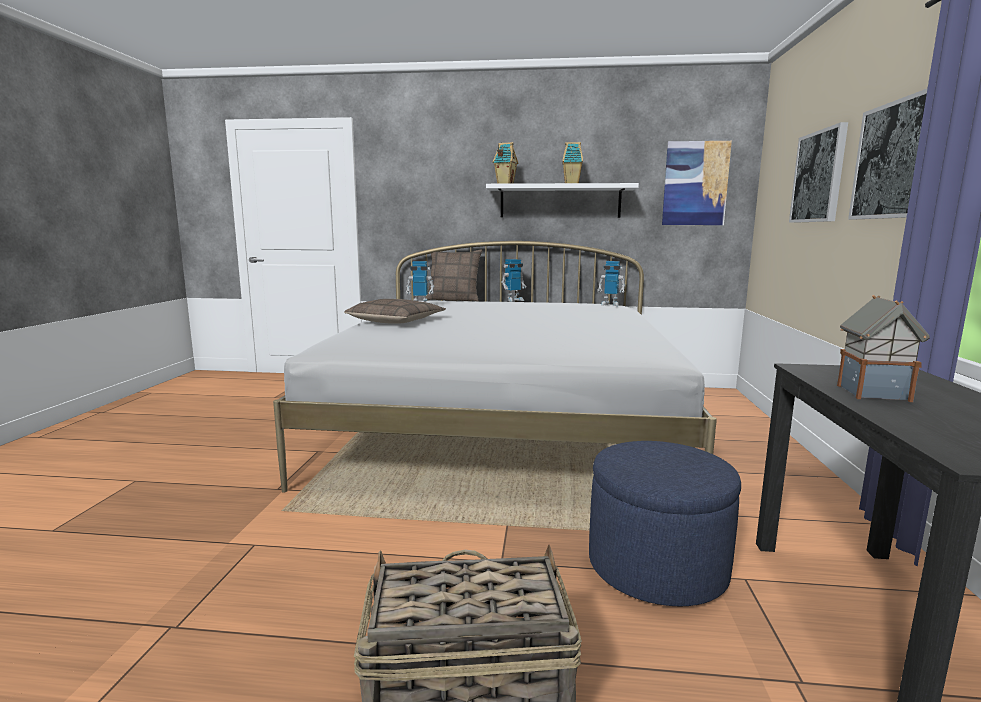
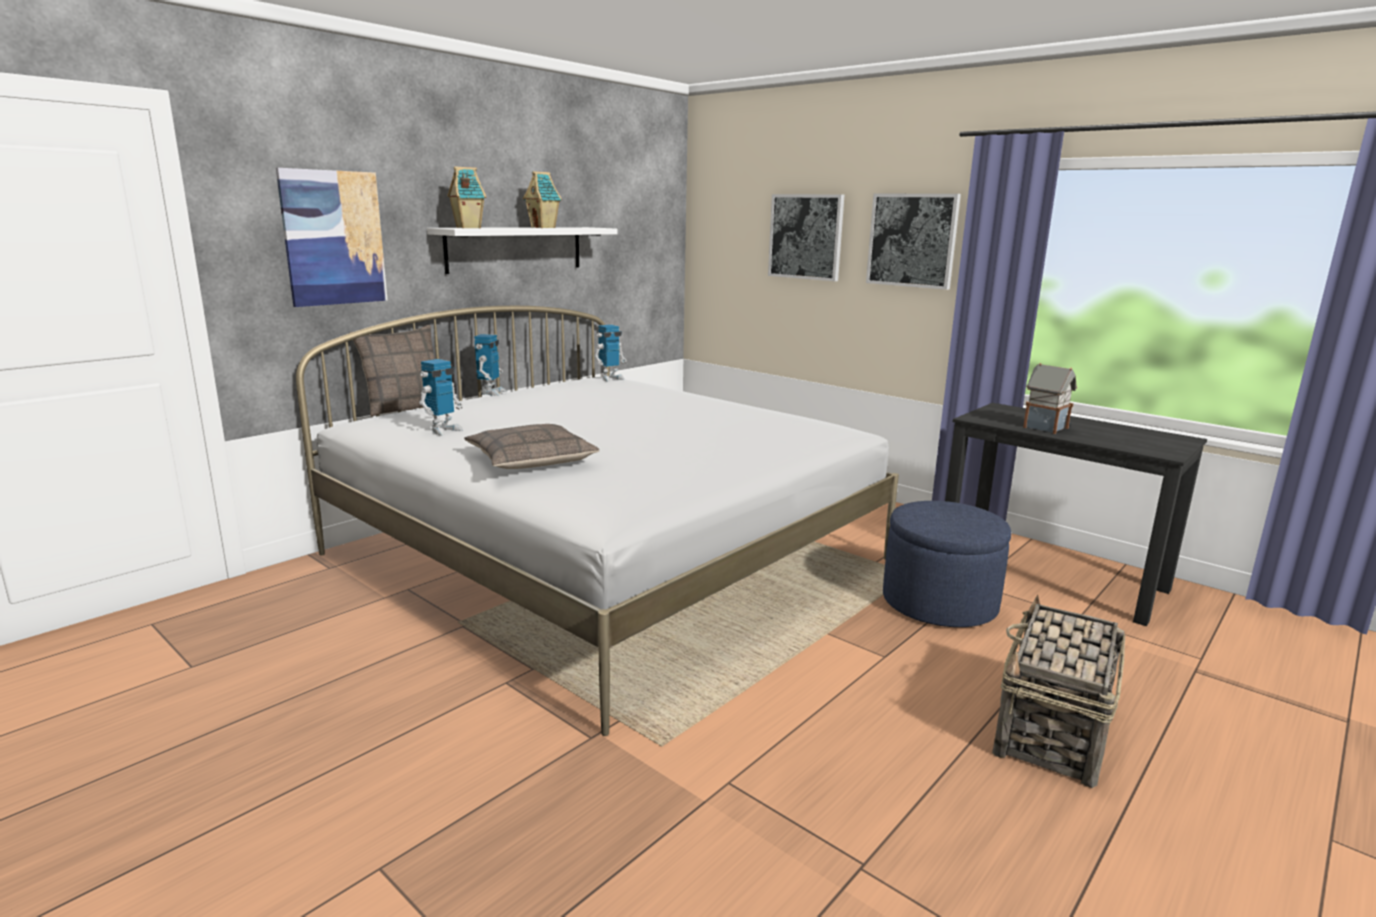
camera: 55 degrees left, 5 degrees up
(695, 183) = (640, 225): picture -> picture (333, 238)

